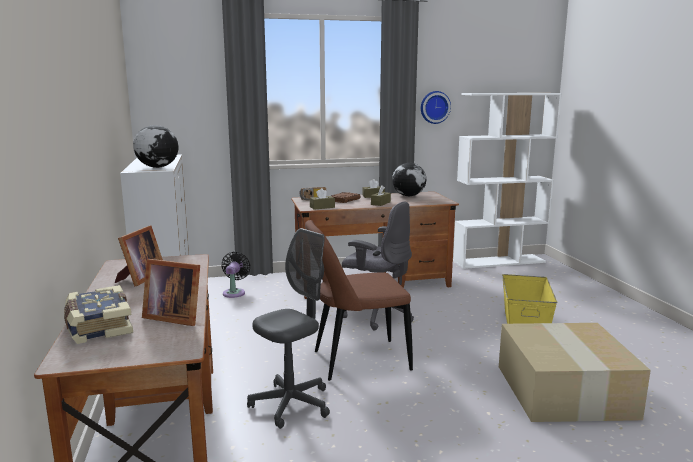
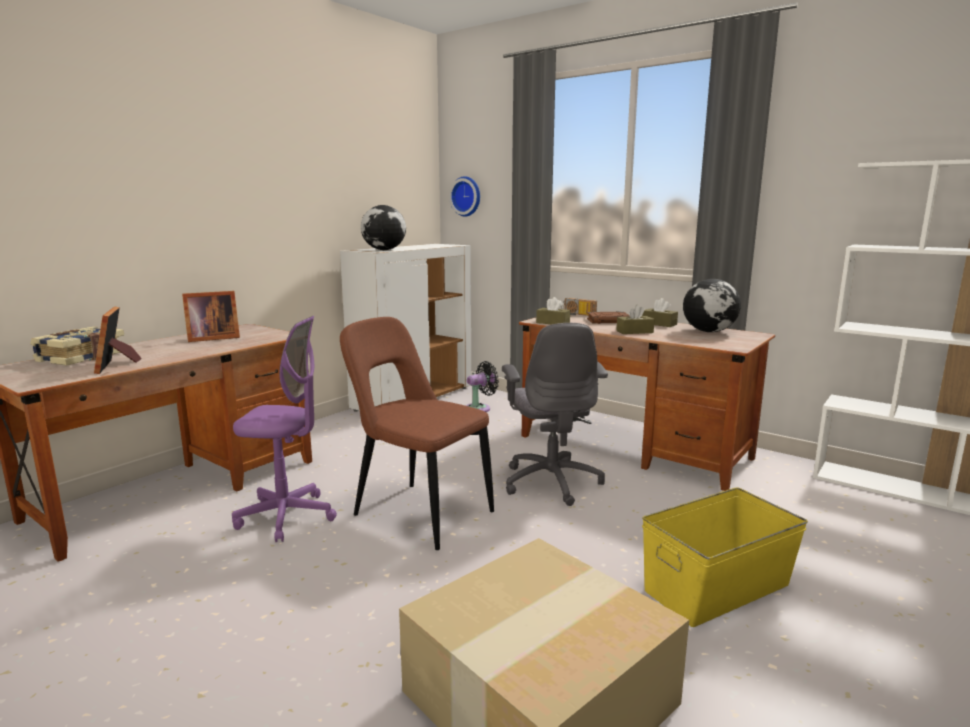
camera: 50 degrees right, 0 degrees up
(291, 404) = (286, 517): grey office chair -> purple office chair
(434, 107) = (809, 192): wall clock -> wall clock (467, 196)

